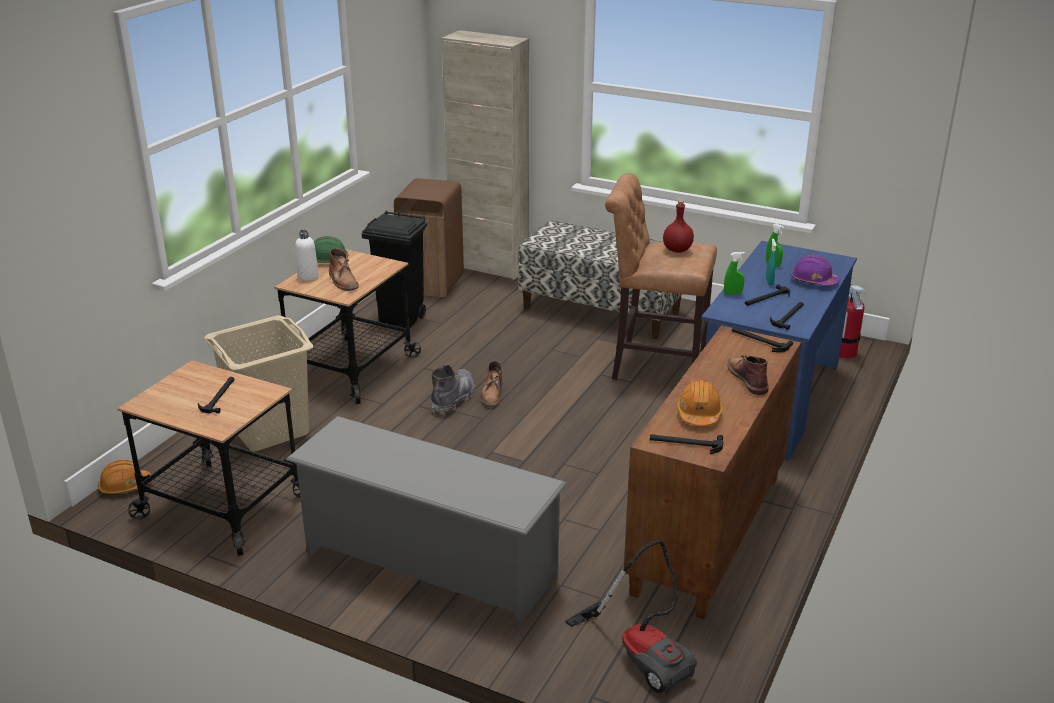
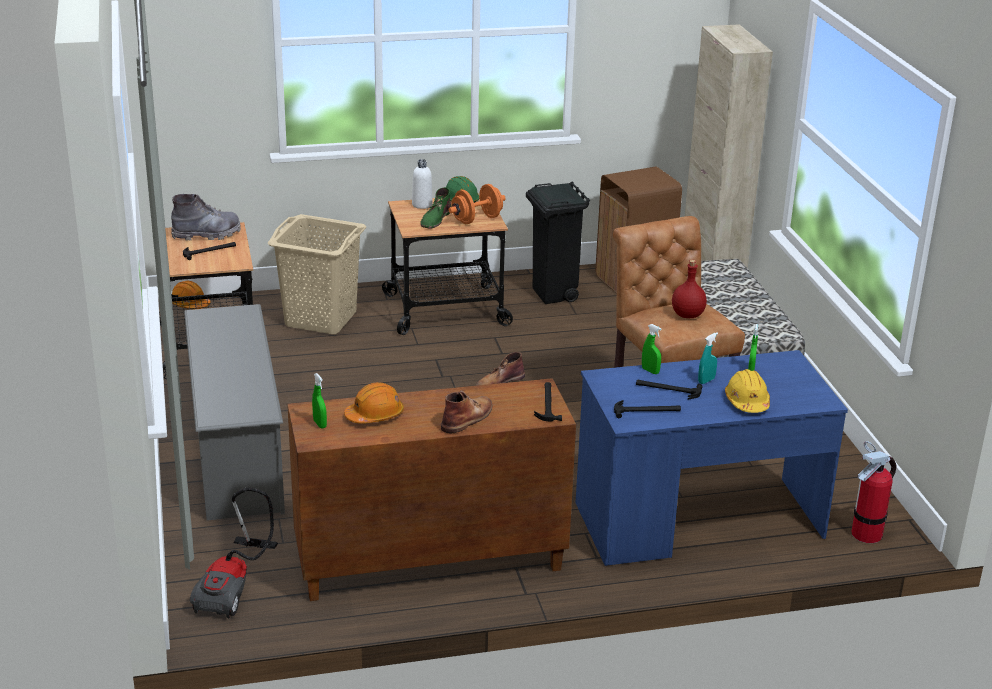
camera: 50 degrees right, 0 degrees up
(343, 281) = (435, 219): brown boot -> green boot
(373, 267) = (477, 219): none -> orange dumbbell
(453, 399) = (467, 369): grey boot -> grey boot (207, 234)
(686, 443) = (320, 424): hammer -> green spray bottle
(813, 281) = (747, 402): purple hard hat -> yellow hard hat

